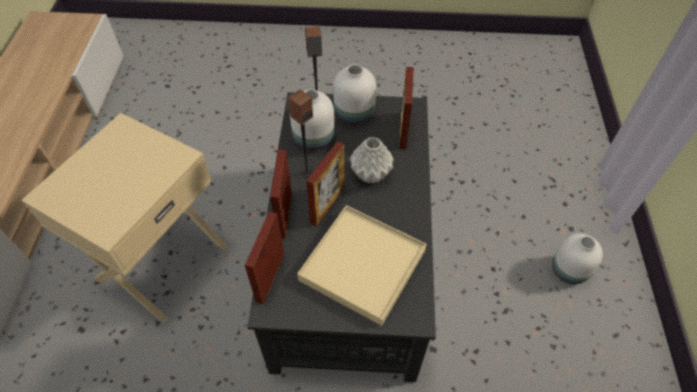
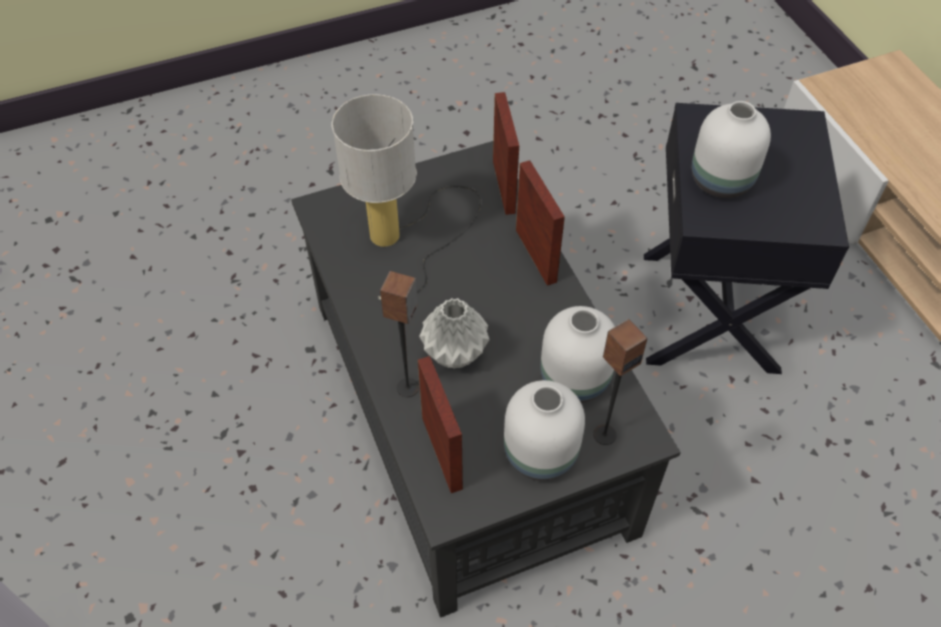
camera: 155 degrees right, 0 degrees up
(160, 261) = (712, 311): beige side table -> black side table
(306, 173) = (547, 321): speaker -> speaker (408, 388)
(327, 205) = (490, 288): picture frame -> none
(362, 265) = (405, 236): beige tray -> table lamp
(569, 270) = (130, 535): white vase -> white vase (719, 180)

